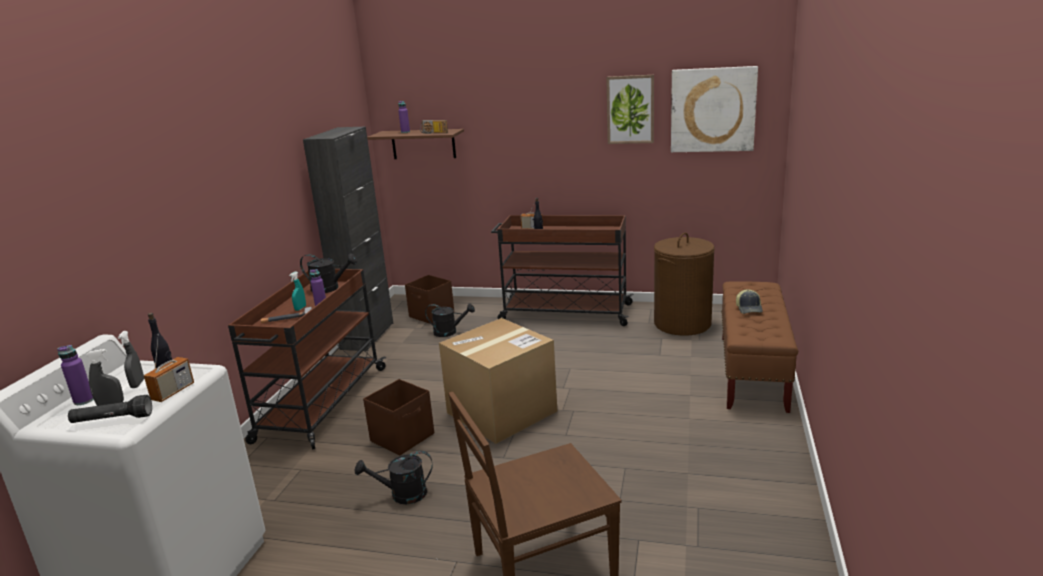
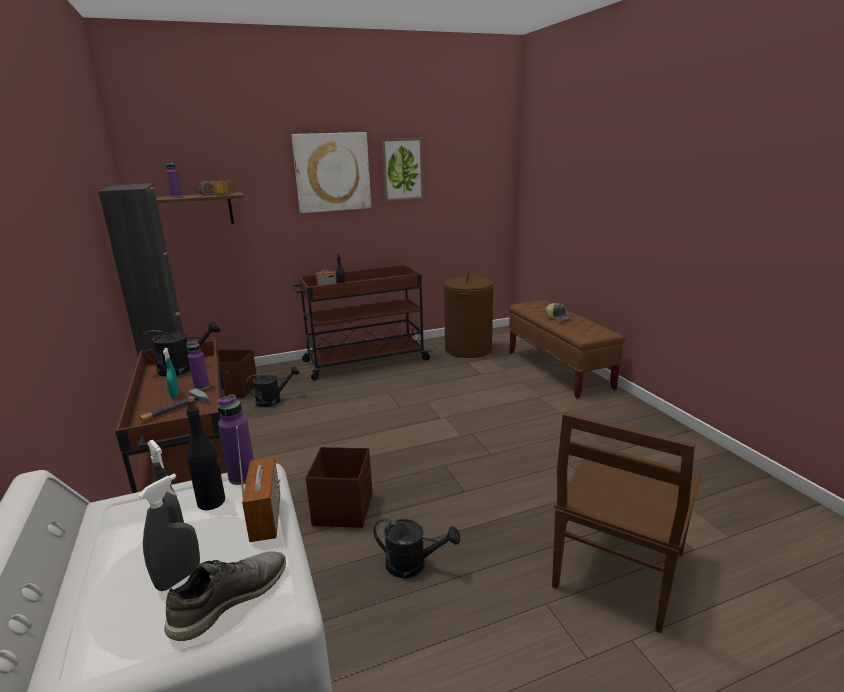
camera: 35 degrees left, 0 degrees up
(83, 401) = (103, 594): purple bottle -> purple bottle (242, 477)
(112, 420) = (230, 599): black flashlight -> grey shoe
(402, 495) = (413, 565): black watering can -> black watering can turned 120 degrees counterclockwise
(501, 412) = (412, 454): cardboard box -> none
(712, 110) = (466, 168): picture -> picture (332, 172)

